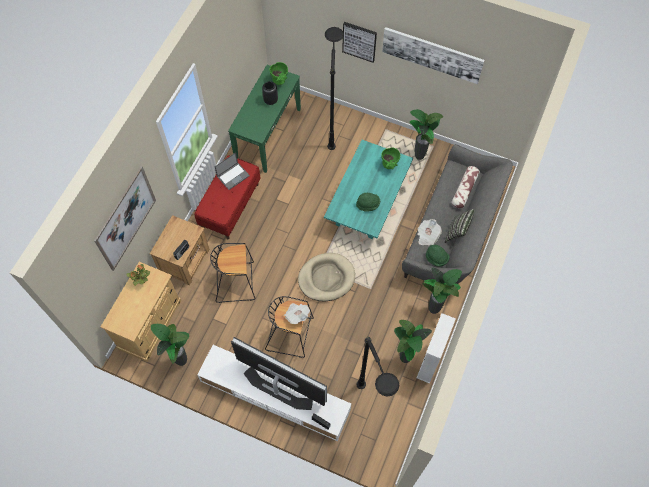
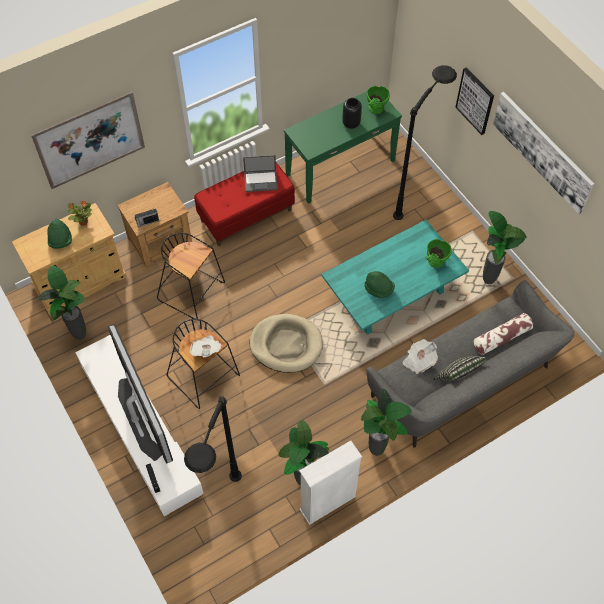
camera: 35 degrees right, 5 degrees down
(436, 258) = (410, 390): green hat -> green hat (61, 241)

